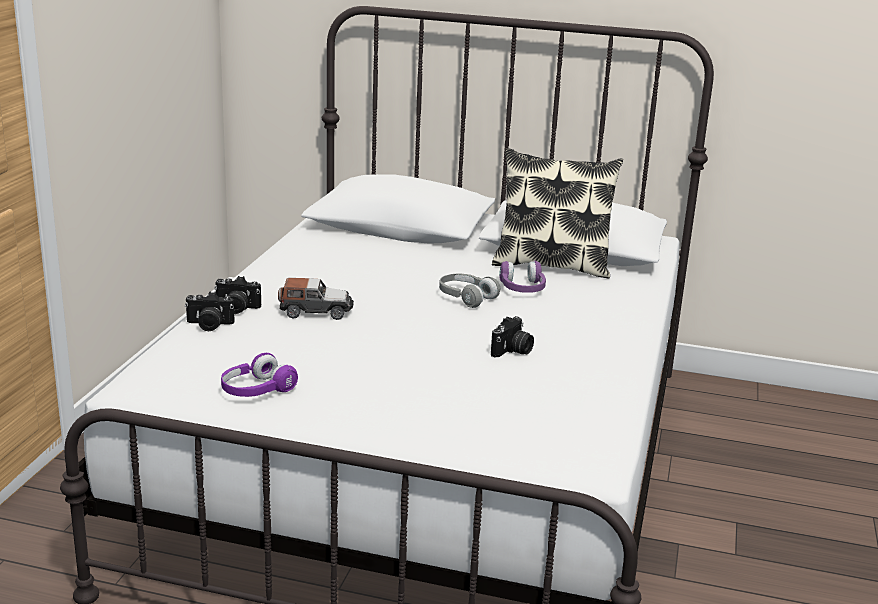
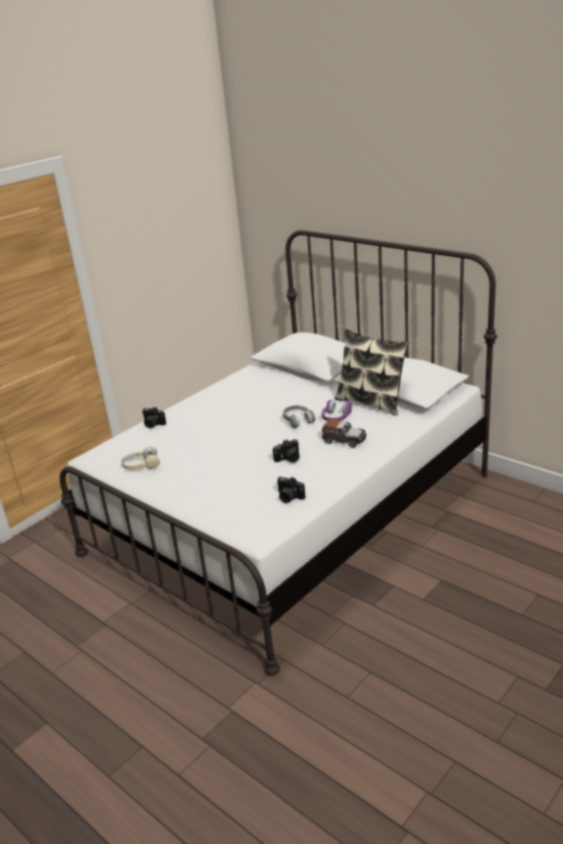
camera: 30 degrees right, 5 degrees up
(236, 308) = (174, 415): camera -> camera (289, 497)
(256, 390) = (141, 466): purple headphones -> beige headphones
(316, 311) = (211, 421): toy car -> toy car (344, 440)

